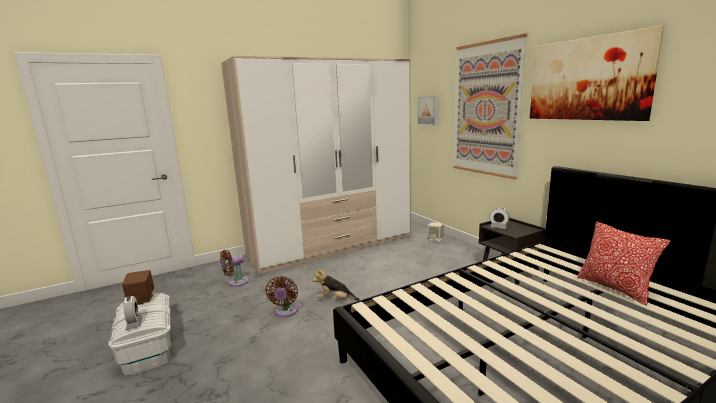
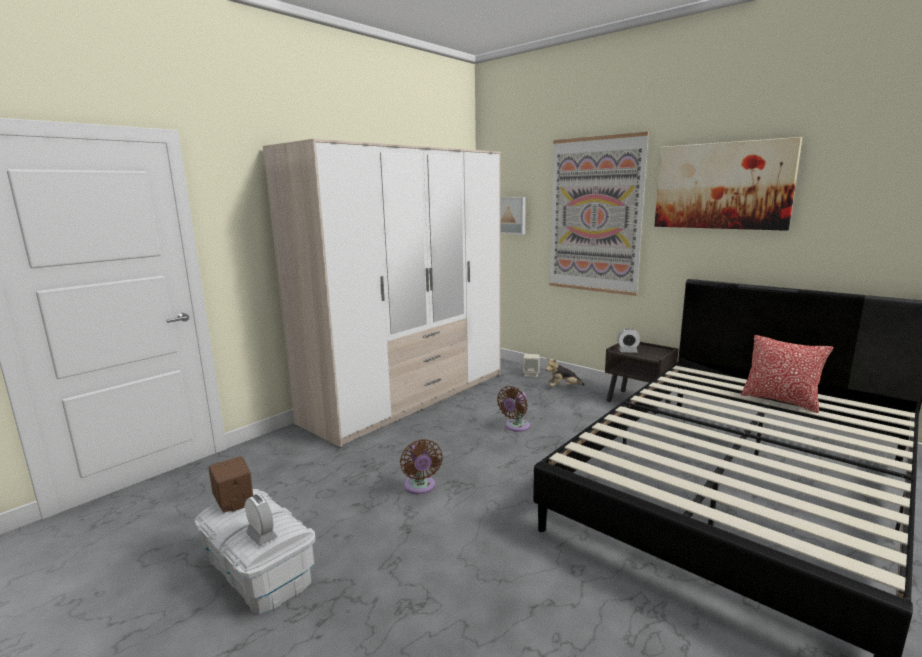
camera: 20 degrees left, 0 degrees up
(236, 282) = (314, 462): brown fan -> brown fan (515, 427)
(335, 300) = (472, 462): plush toy -> plush toy (563, 387)

